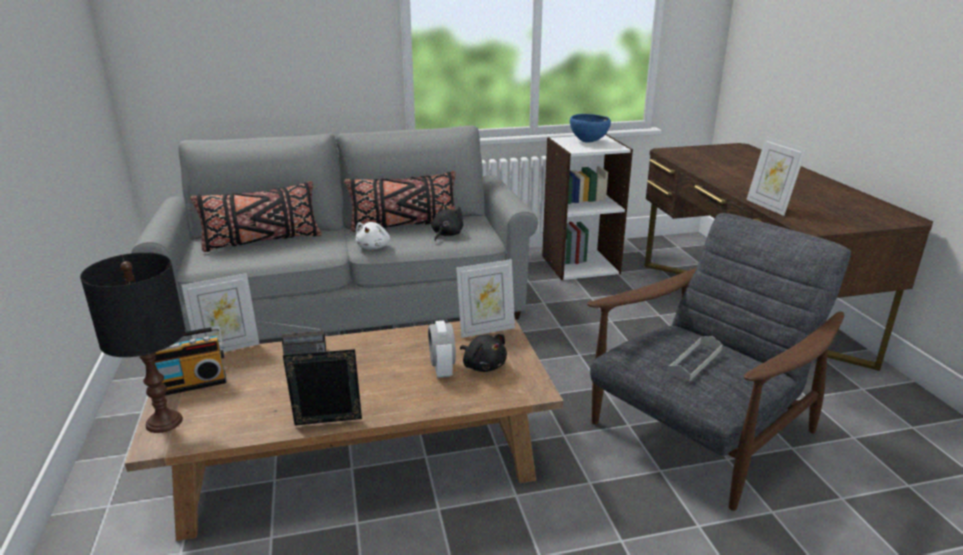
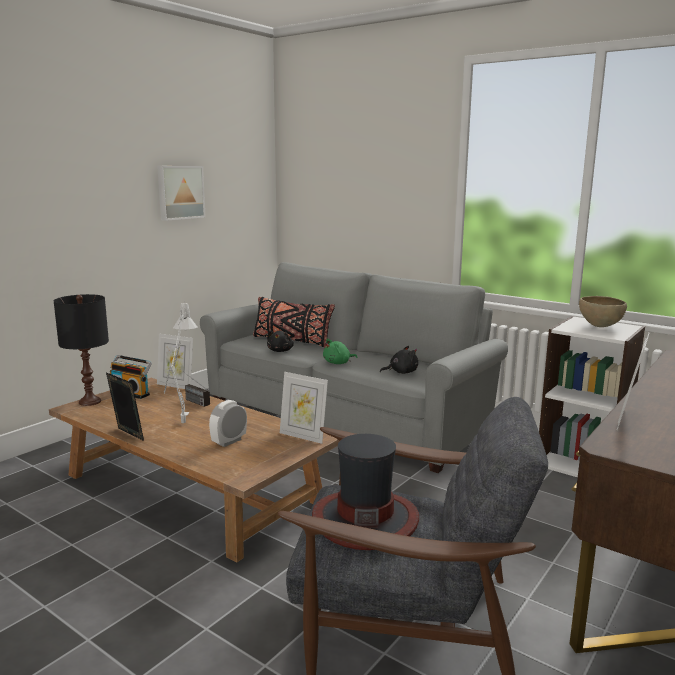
camera: 50 degrees right, 10 degrees down
(37, 56) = (180, 192): none -> picture
(360, 383) = (182, 427): none -> grey table lamp
(374, 247) = (338, 363): white plush toy -> green plush toy
(404, 225) = (389, 358): black pillow -> none
(483, 365) = (252, 451): black plush toy -> black plush toy (280, 351)
(588, 142) = (599, 327): blue bowl -> brown bowl
(694, 361) = (365, 519): grey tray -> hat

